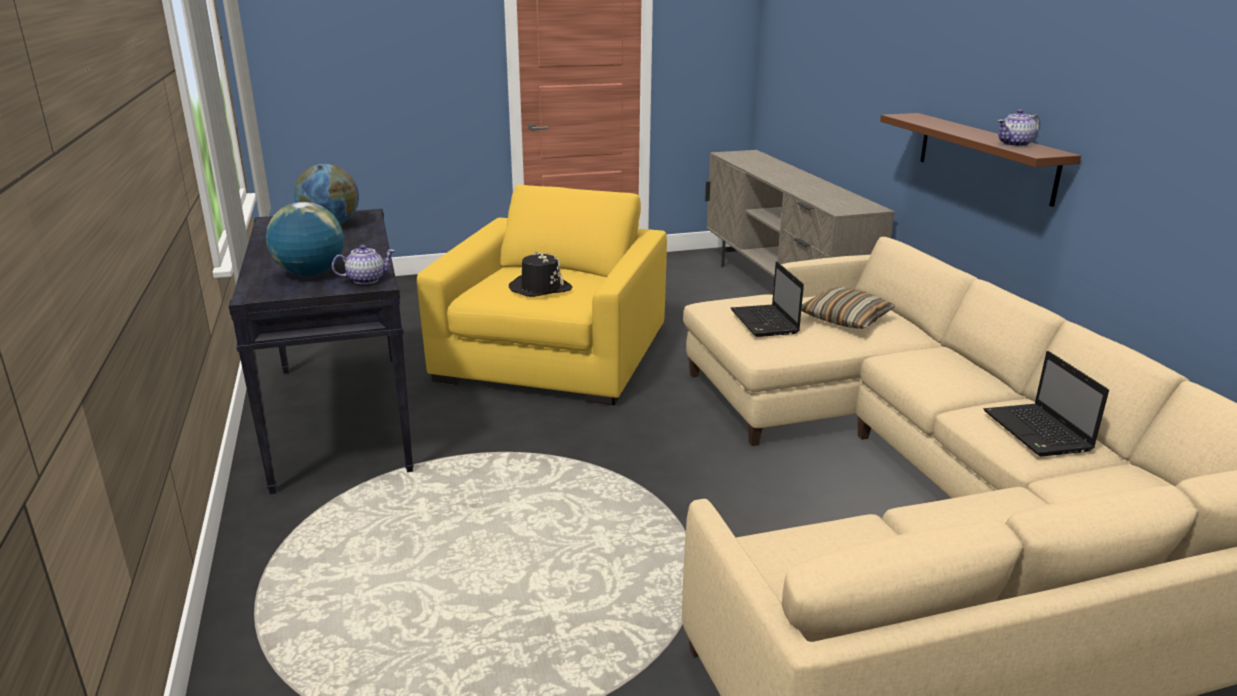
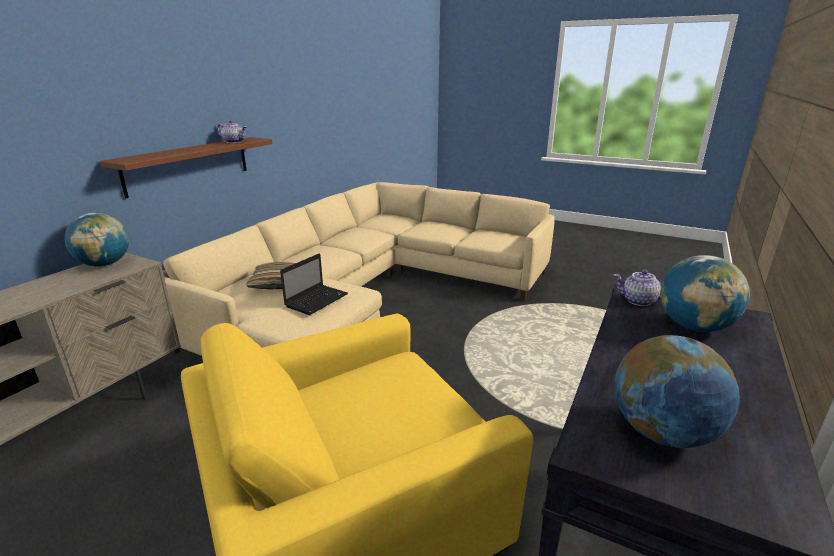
camera: 135 degrees left, 0 degrees up
(540, 288) = (398, 395): black hat -> none
(858, 204) = (105, 264): none -> globe
(1038, 432) = (362, 232): laptop -> none

